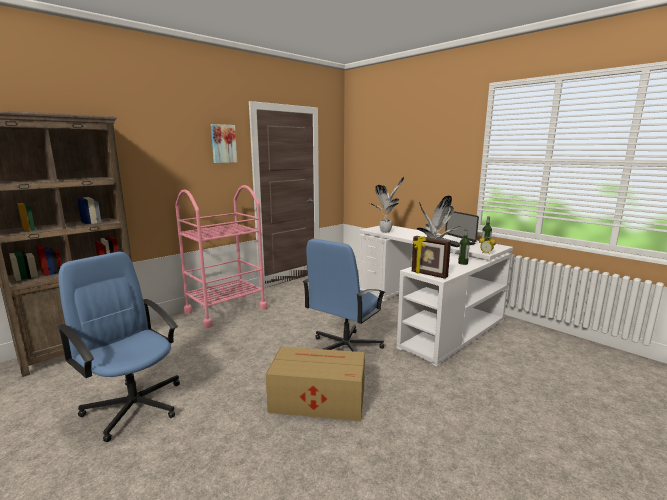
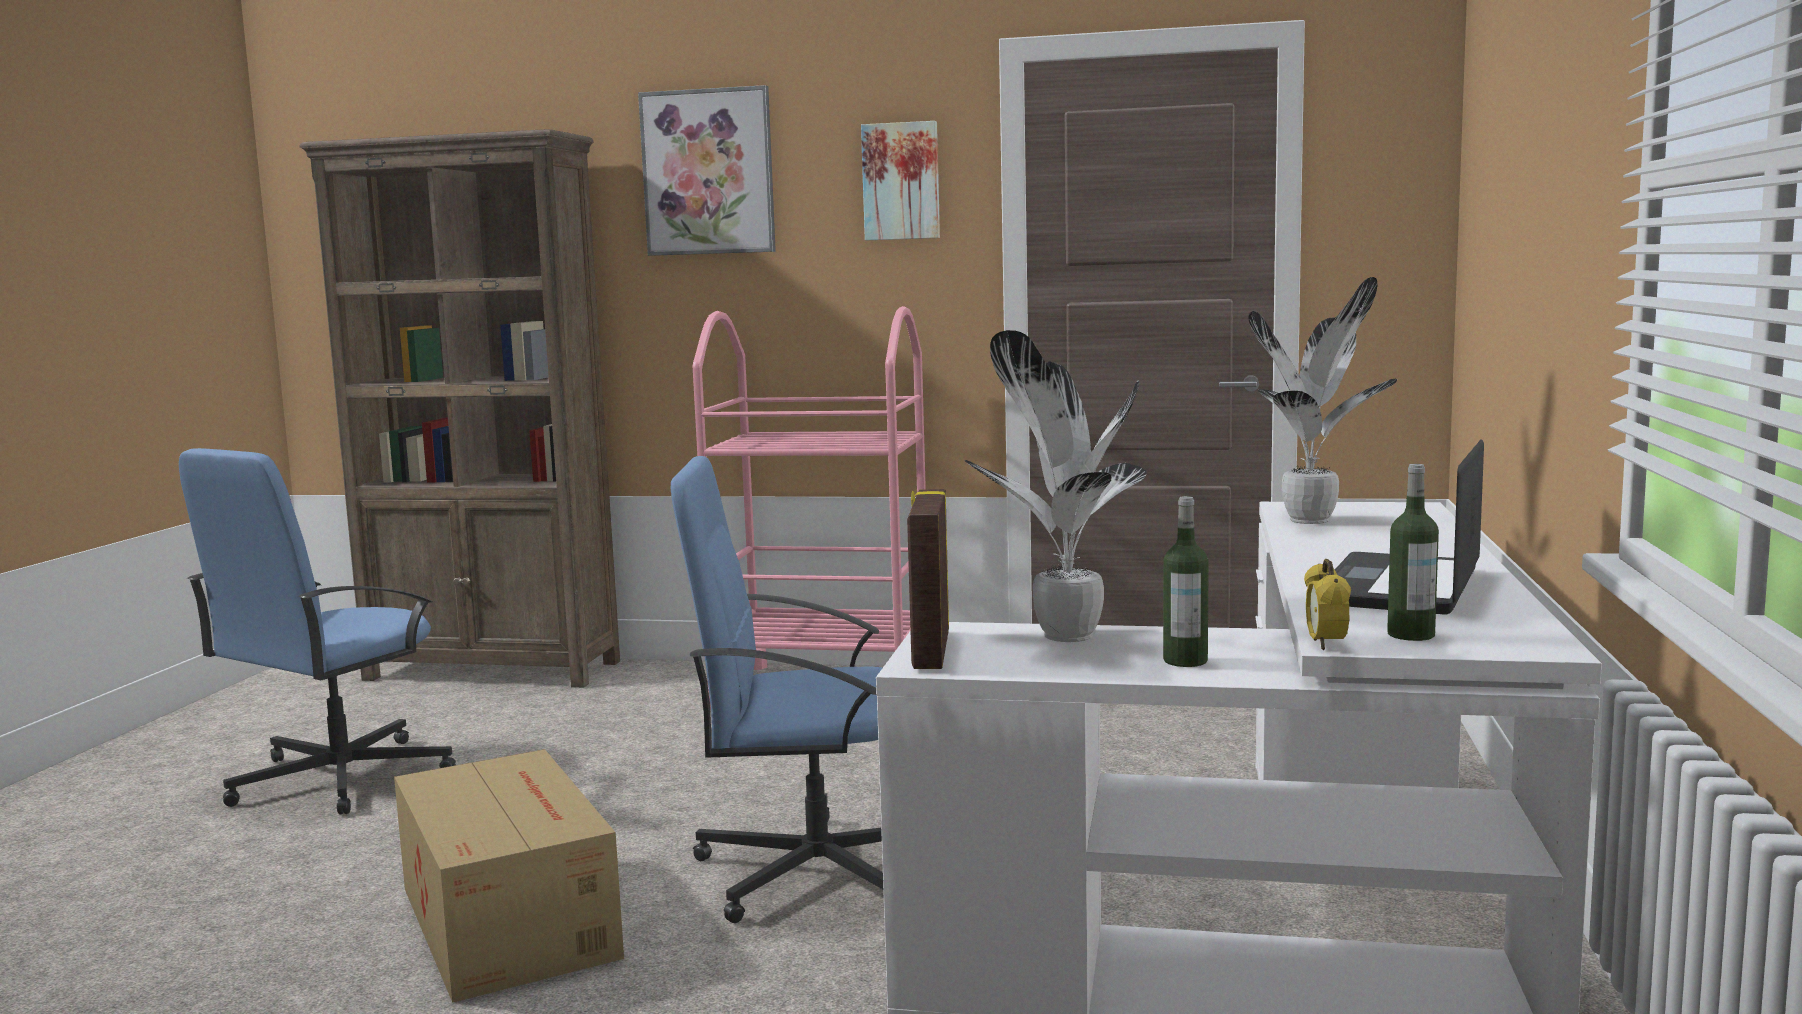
camera: 55 degrees right, 5 degrees down
(134, 406) = (337, 779): blue office chair -> blue office chair turned 150 degrees counterclockwise
(155, 136) = (708, 172): none -> picture

